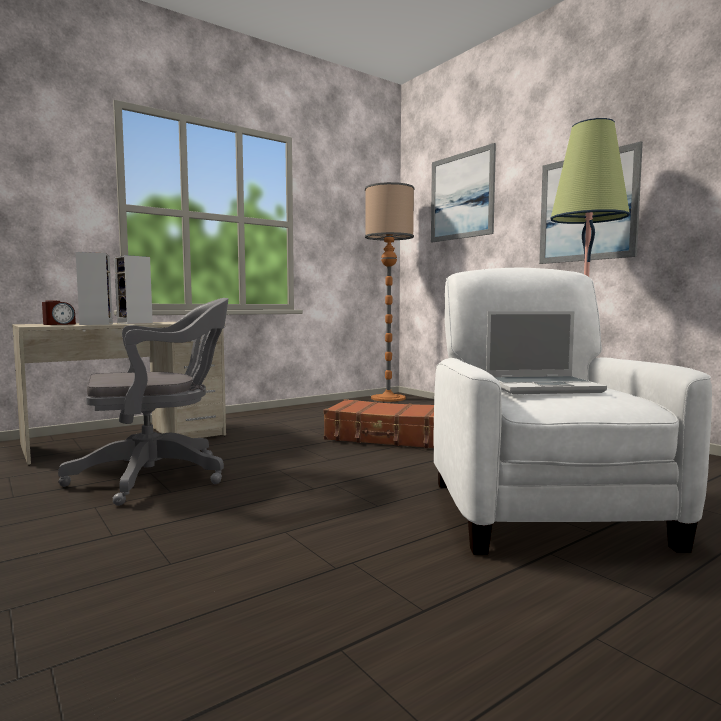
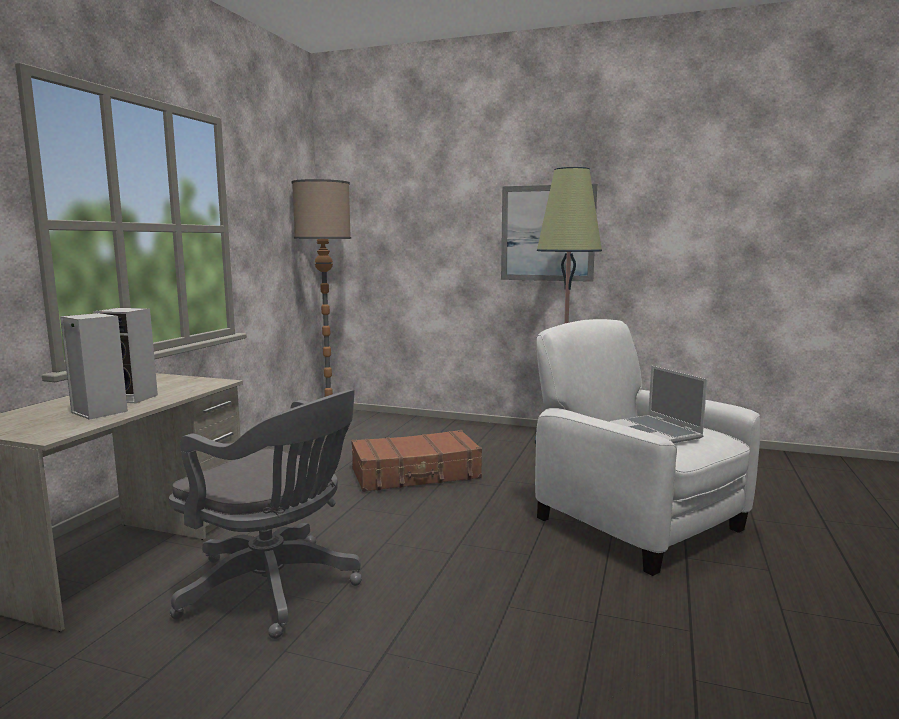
camera: 35 degrees left, 5 degrees up
(59, 324) = (44, 421): alarm clock -> none
(159, 476) = (276, 589): grey office chair -> grey office chair turned 90 degrees clockwise
(461, 196) = (405, 200): picture -> none
(542, 387) = (656, 432): laptop -> laptop turned 105 degrees clockwise

